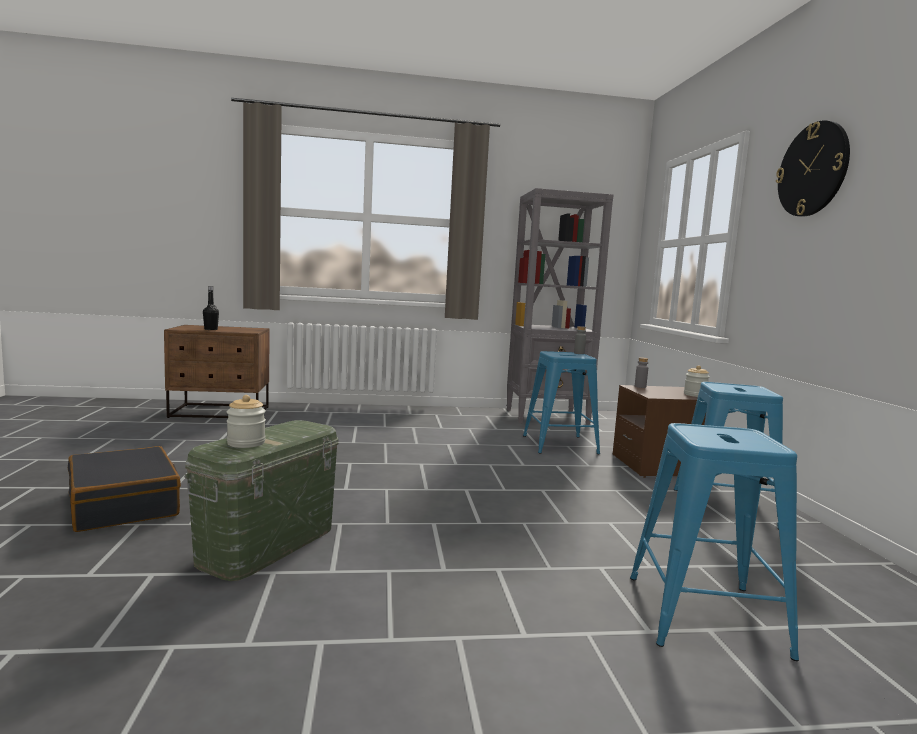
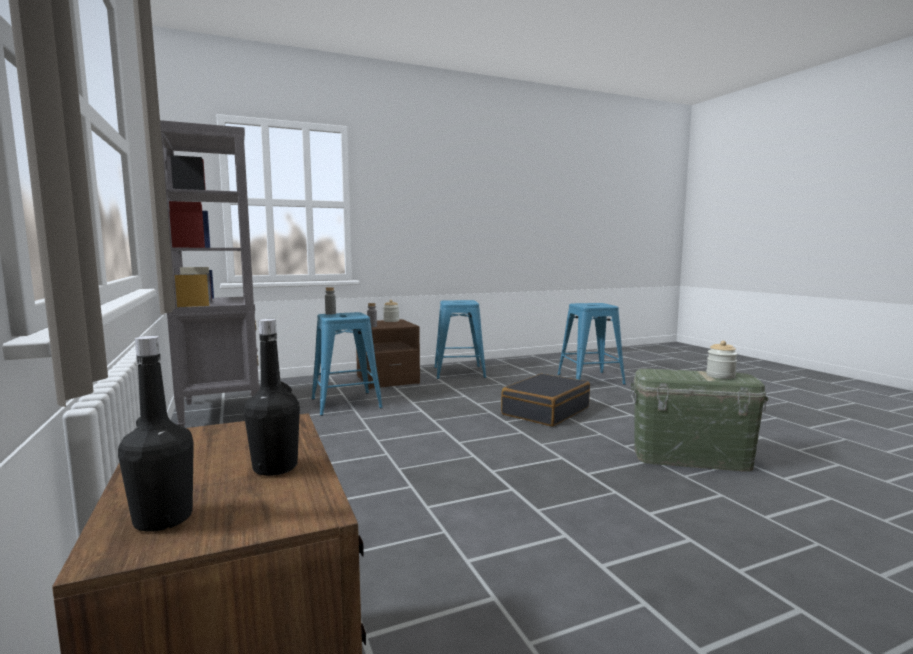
camera: 105 degrees left, 0 degrees up
(124, 504) = (762, 546): black suitcase -> black suitcase (545, 411)
(198, 326) = (163, 519): none -> black bottle
(812, 169) = (417, 172): wall clock -> none

